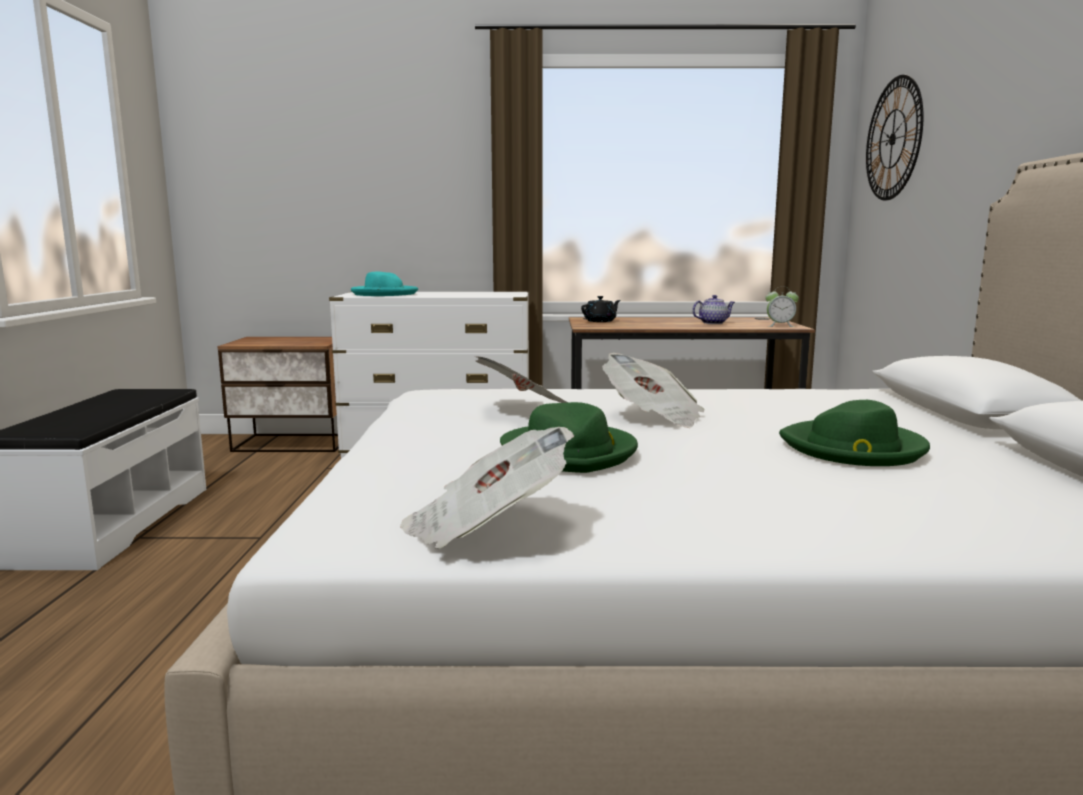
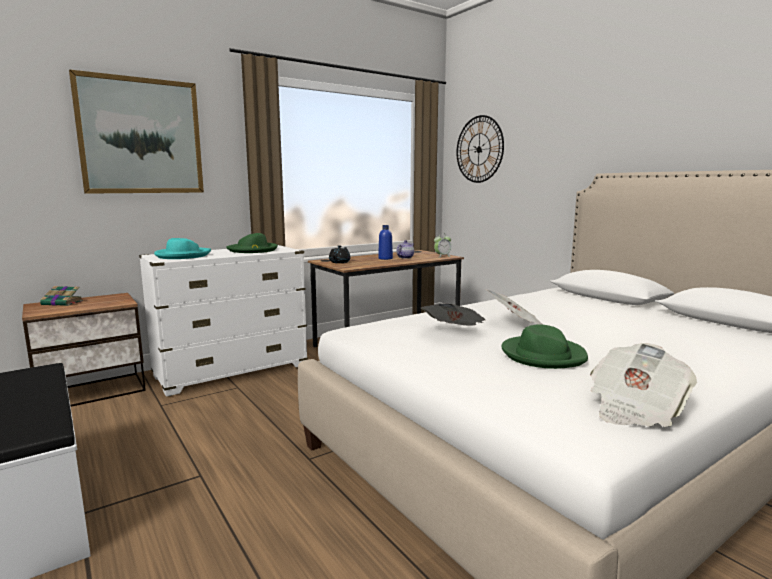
camera: 35 degrees left, 0 degrees up
(273, 339) = (63, 303): none -> book
(370, 149) = (141, 136): none -> picture
(679, 322) = (385, 258): none -> blue bottle
(853, 449) = (628, 325): green hat -> green hat (253, 250)

